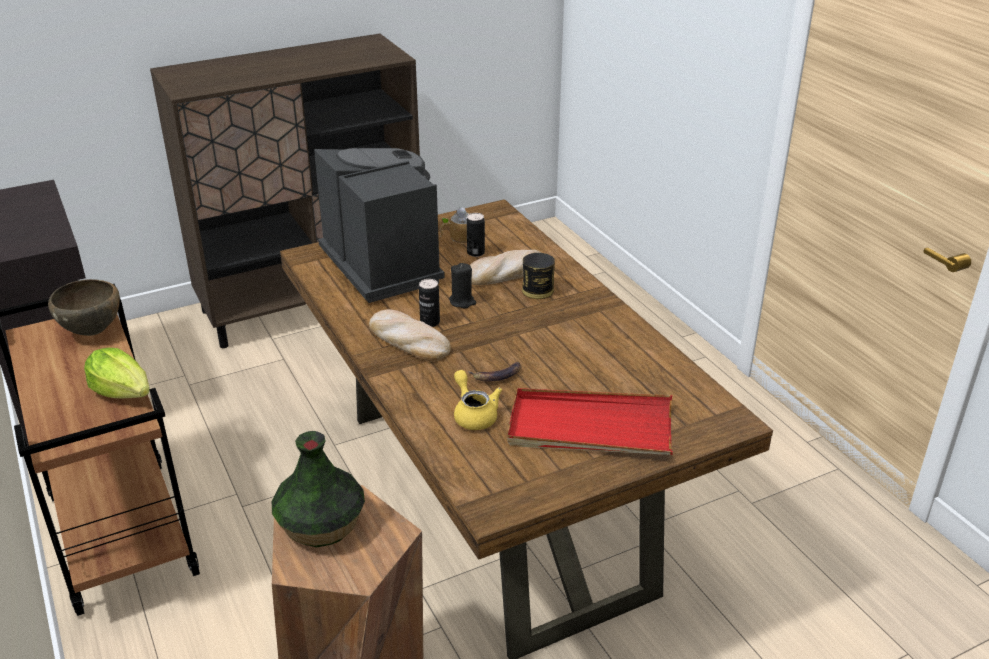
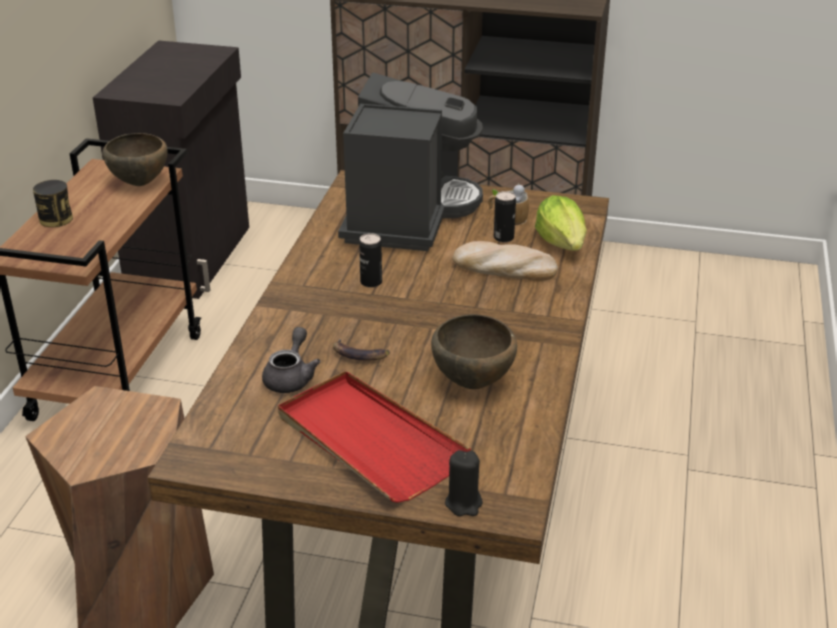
camera: 40 degrees right, 0 degrees up
(123, 392) = (99, 238): lettuce -> lettuce (562, 243)
(320, 526) = (109, 413): vase -> none
(407, 340) = (331, 289): bread -> none
(462, 302) = (425, 277): black candle -> black candle (464, 503)
(474, 414) = (291, 377): yellow teapot -> grey teapot
(537, 290) = (509, 297): can -> can (56, 219)
(598, 357) = (474, 383): none -> brown bowl

